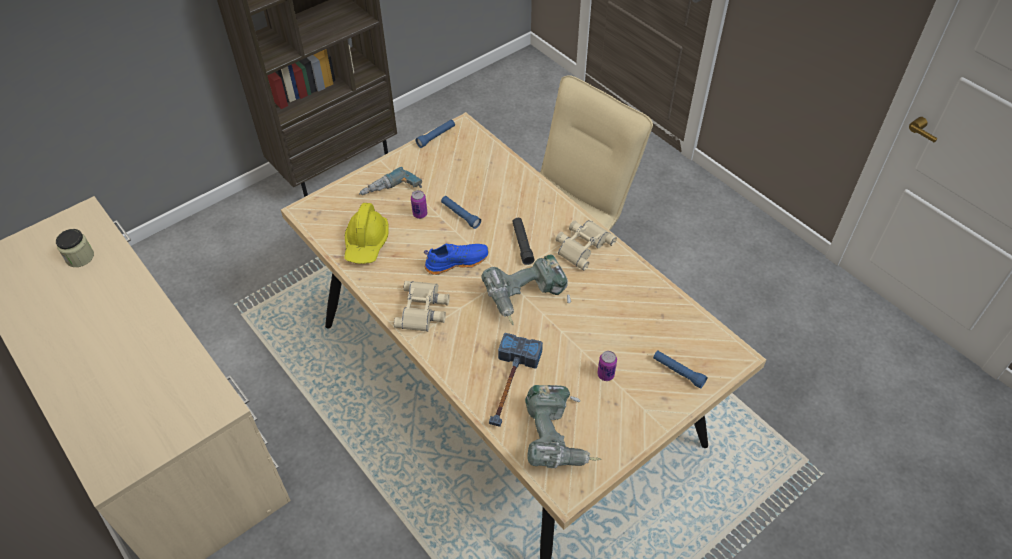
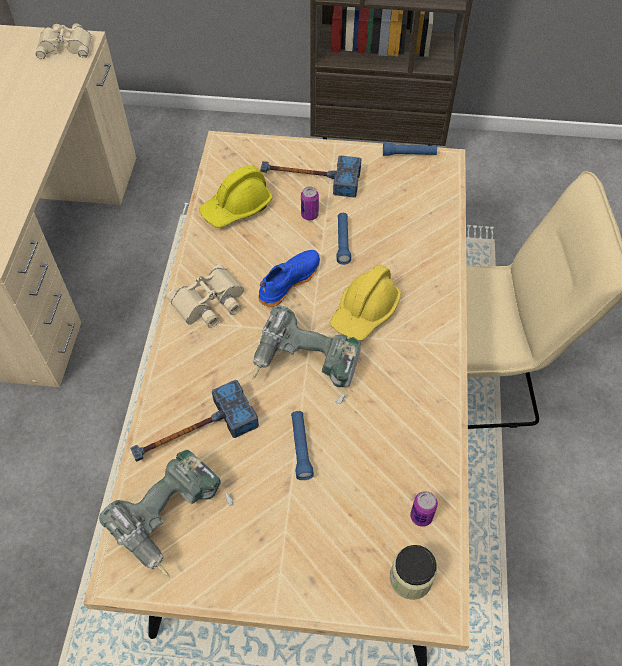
camera: 45 degrees right, 5 degrees up
(80, 257) = (43, 72): jar -> jar (411, 578)
(391, 192) = (309, 178): power drill -> hammer
(456, 261) = (288, 281): blue shoe -> blue shoe turned 75 degrees counterclockwise
(522, 244) = (365, 312): black flashlight -> yellow hard hat
(582, 245) = (420, 358): beige binoculars -> beige binoculars (66, 45)
(605, 375) = (286, 503): can -> can (421, 516)
(678, 372) = (358, 567): blue flashlight -> blue flashlight (301, 448)

